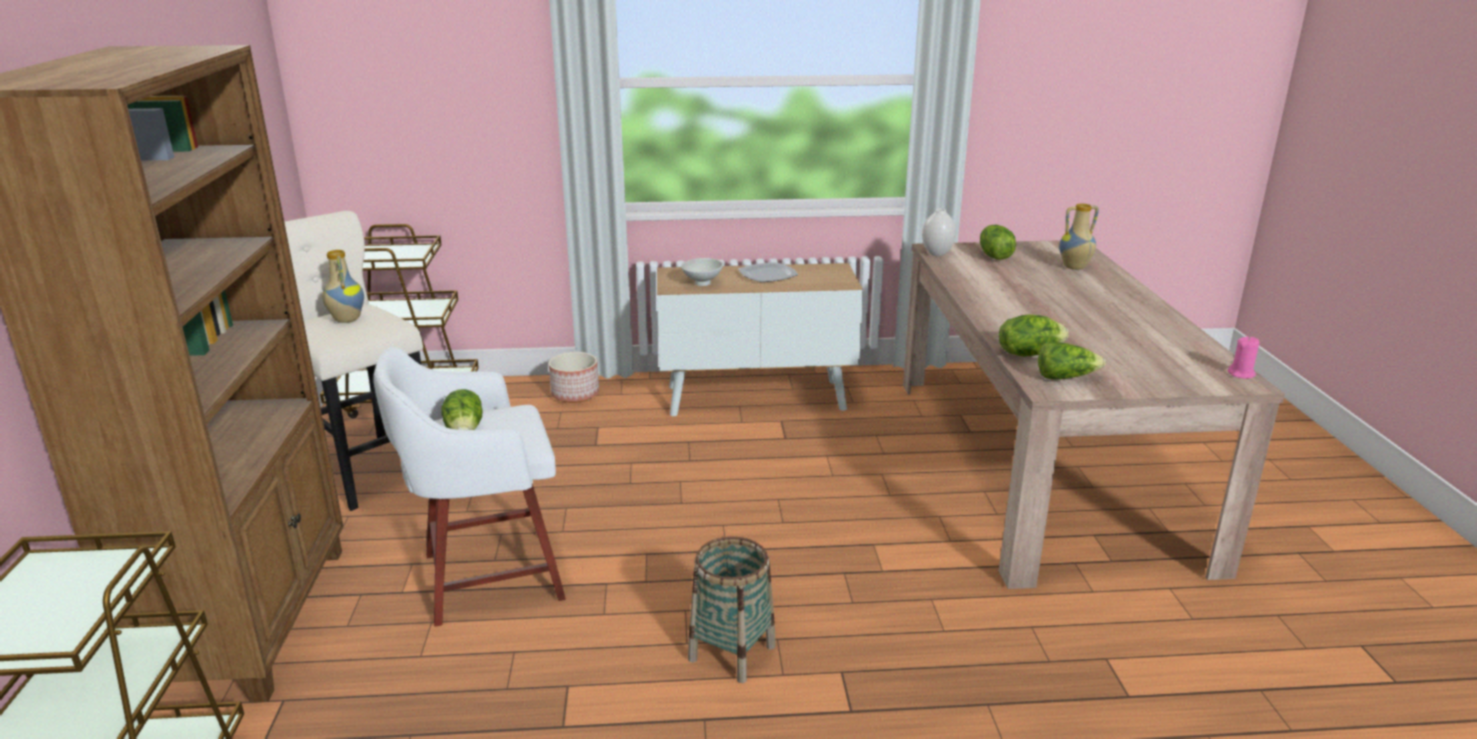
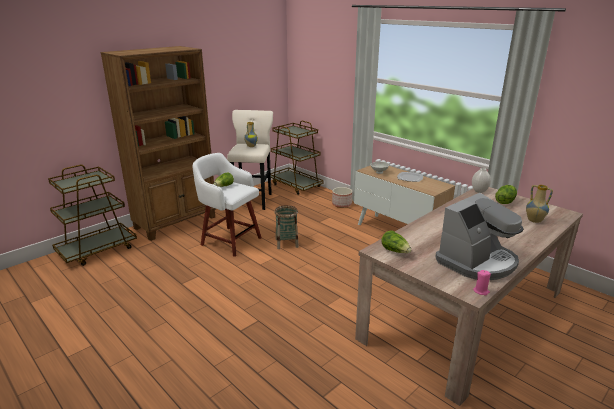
camera: 50 degrees right, 0 degrees up
(732, 652) = (243, 295): basket -> basket (286, 243)
(1028, 353) = (406, 237): lettuce -> none
(1157, 343) = (477, 262): none -> coffee machine

